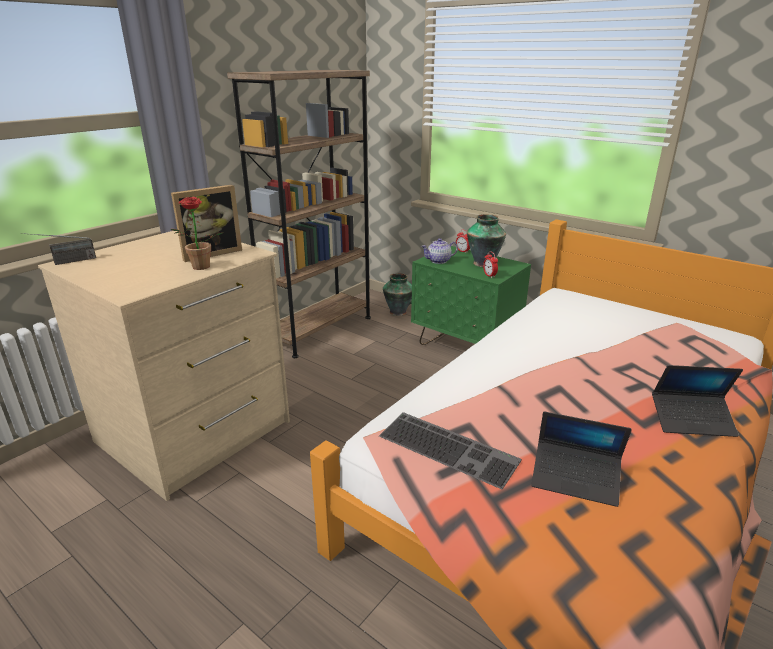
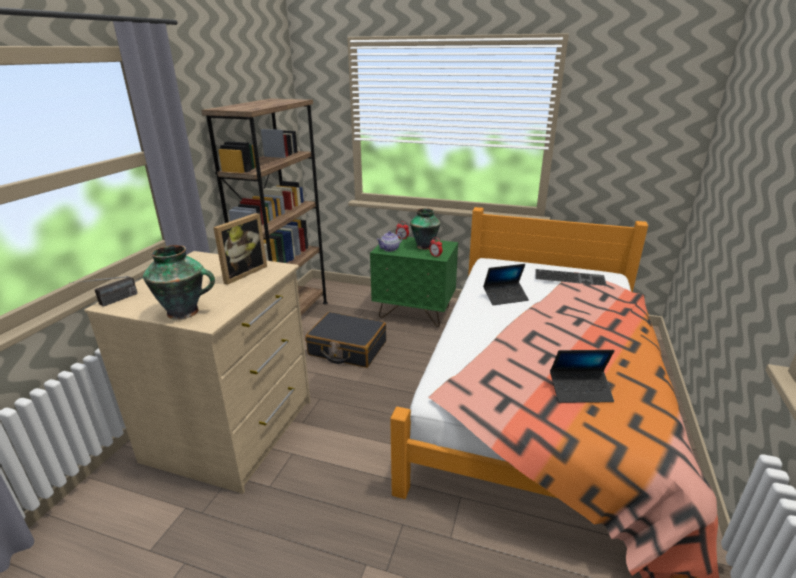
camera: 20 degrees left, 0 degrees up
(199, 268) = (246, 288): potted plant -> none
(363, 372) = (347, 348): none -> black suitcase
(399, 312) = (348, 294): vase -> vase (185, 312)
(450, 447) = (492, 389): keyboard -> keyboard (570, 277)
(691, 421) = (621, 337): laptop -> laptop (505, 297)

